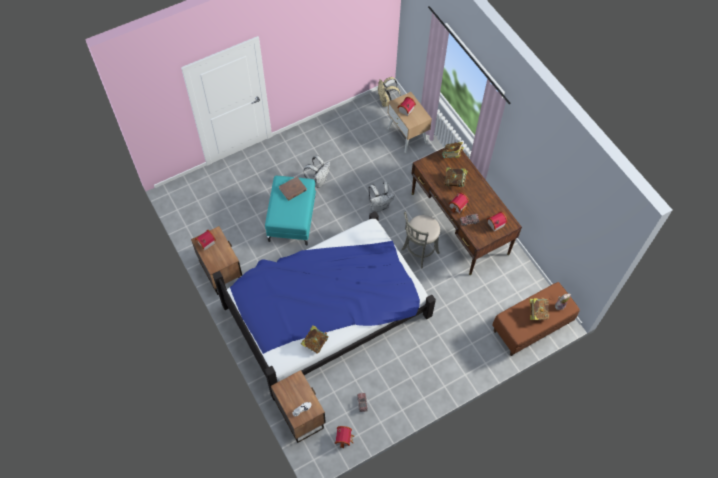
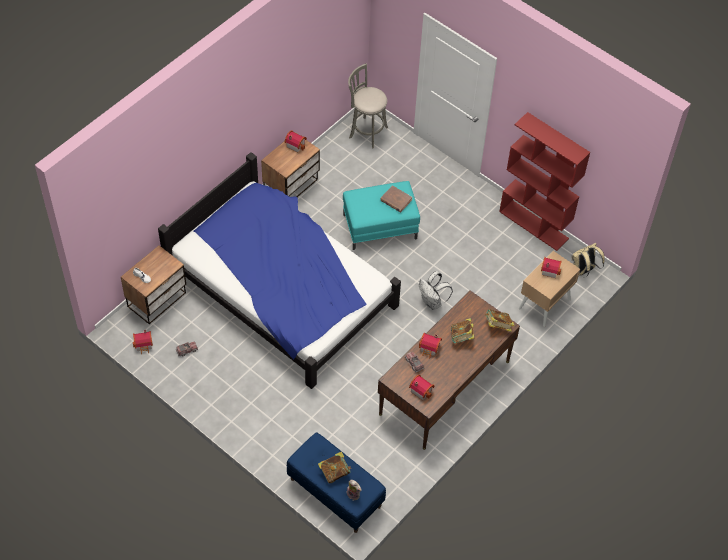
camera: 70 degrees right, 5 degrees down
(315, 343) = (219, 270): book -> none
(318, 181) = (439, 236): white backpack -> none
(333, 117) = (534, 225): none -> red bookcase
(418, 252) = (387, 356): grey stool -> grey stool (366, 131)
(531, 327) = (335, 493): brown bench -> blue bench

